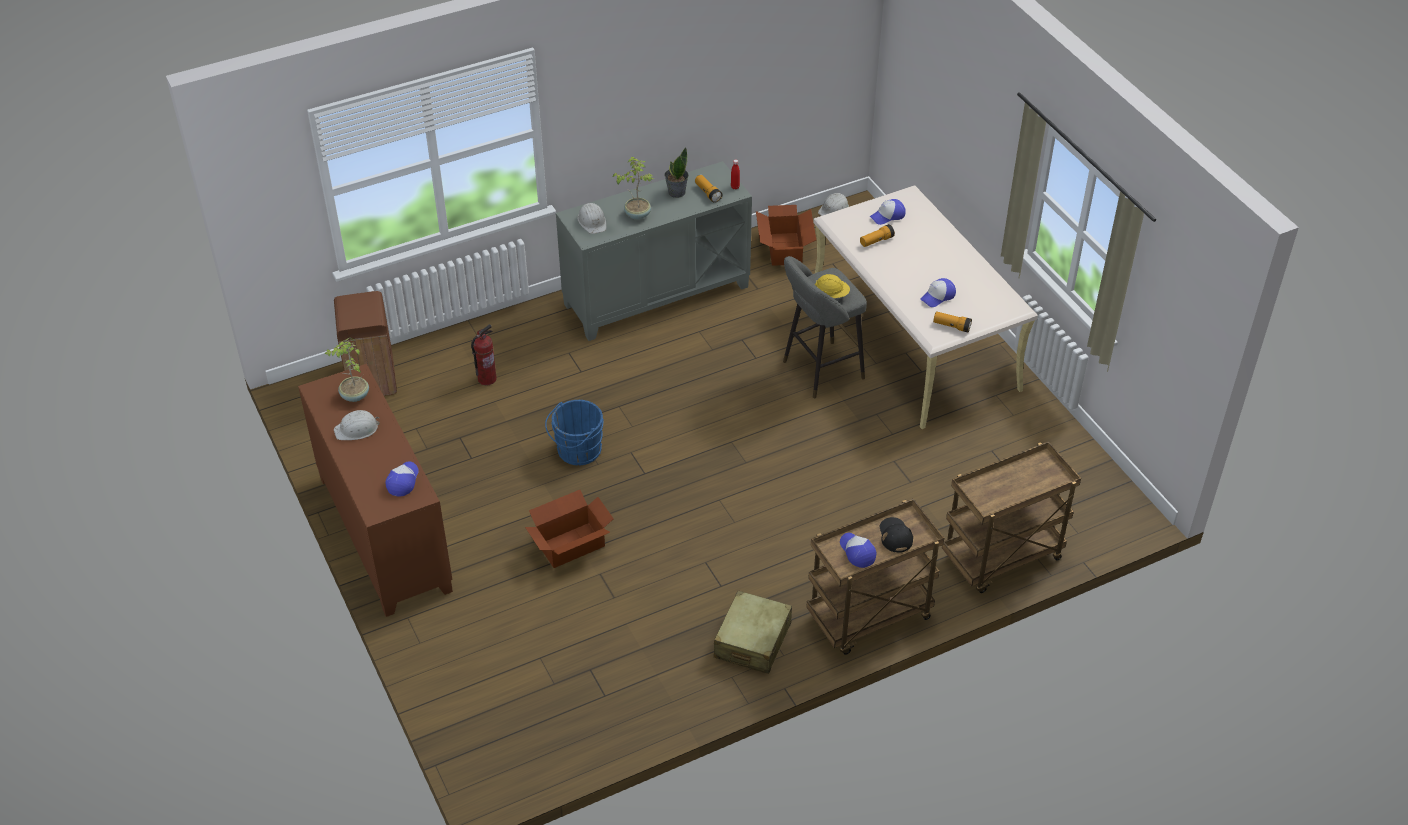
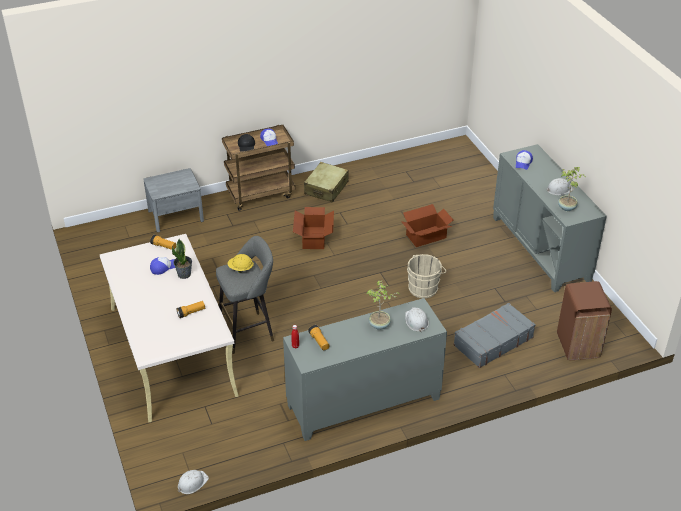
camera: 175 degrees left, 5 degrees down
(383, 533) = (541, 248): brown cabinet -> grey cabinet
(487, 379) = (492, 341): fire extinguisher -> grey suitcase
(577, 451) = (424, 288): blue bucket -> beige bucket
(676, 192) = (345, 344): potted plant -> potted plant (184, 274)
(785, 249) = (248, 441): cardboard box -> cardboard box (313, 238)
(888, 216) = (173, 334): cap -> none
(1001, 559) = (176, 216): brown cart -> grey nightstand

